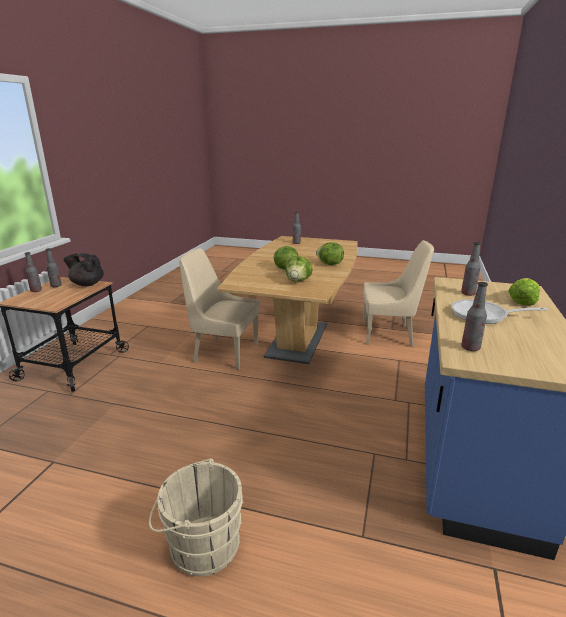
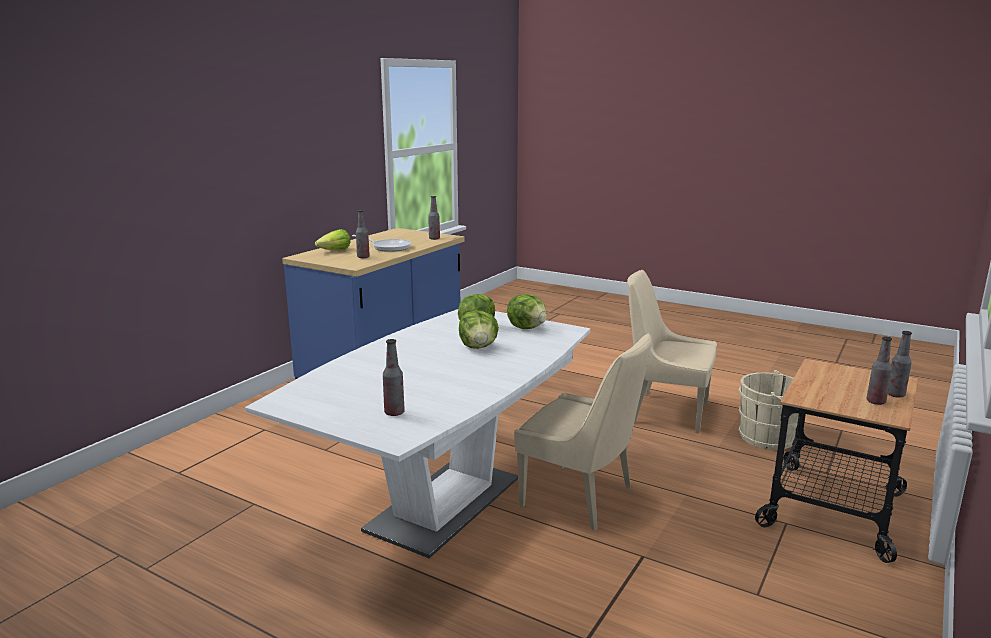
camera: 165 degrees left, 5 degrees down
(87, 284) = (822, 400): black teapot -> none
(200, 545) = (602, 363): beige bucket -> beige bucket (771, 438)
(297, 340) = (444, 504): brown dining table -> white dining table
(329, 264) = (400, 348): lettuce -> lettuce (527, 327)
(389, 335) = (277, 492): beige chair -> beige chair (666, 412)

